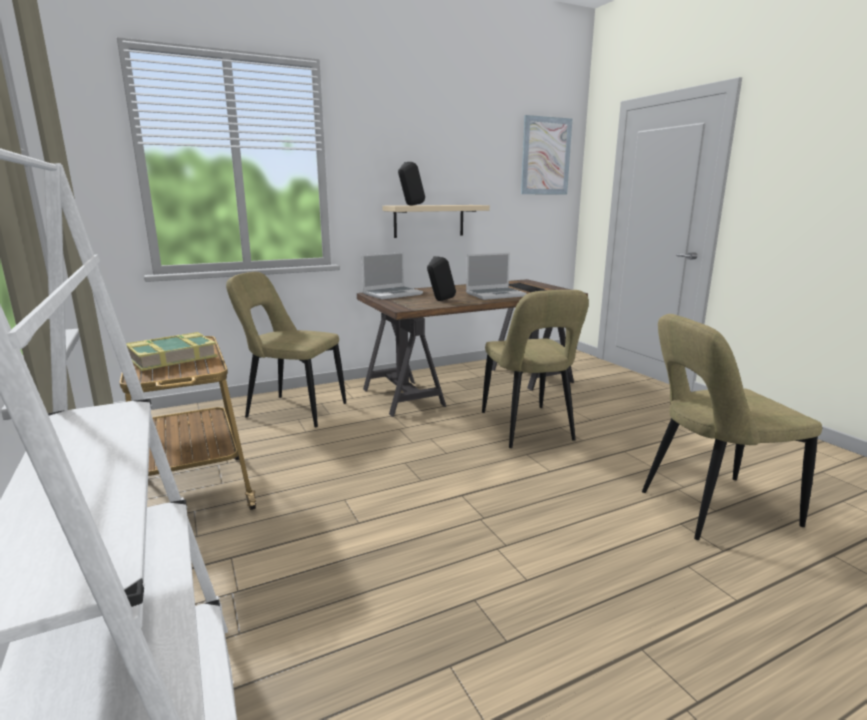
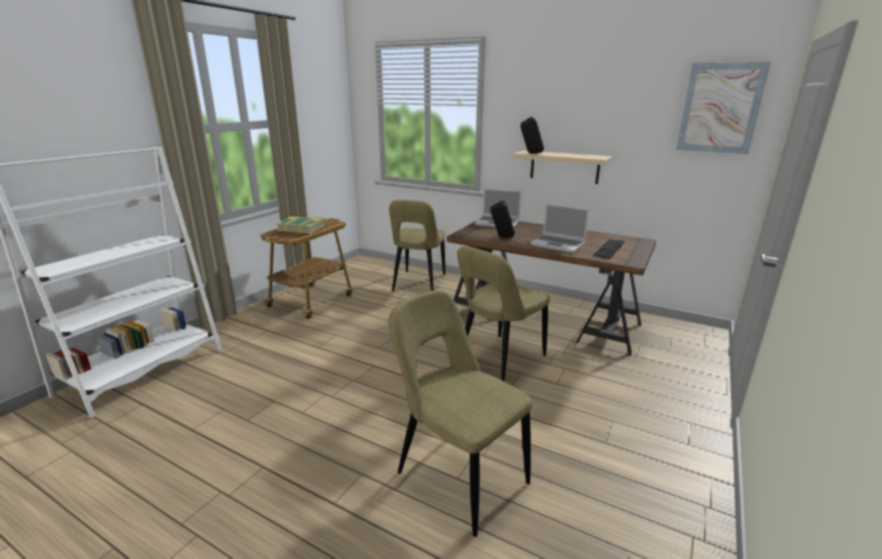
camera: 55 degrees right, 5 degrees up
(292, 410) = (418, 284): beige chair -> beige chair turned 150 degrees counterclockwise

